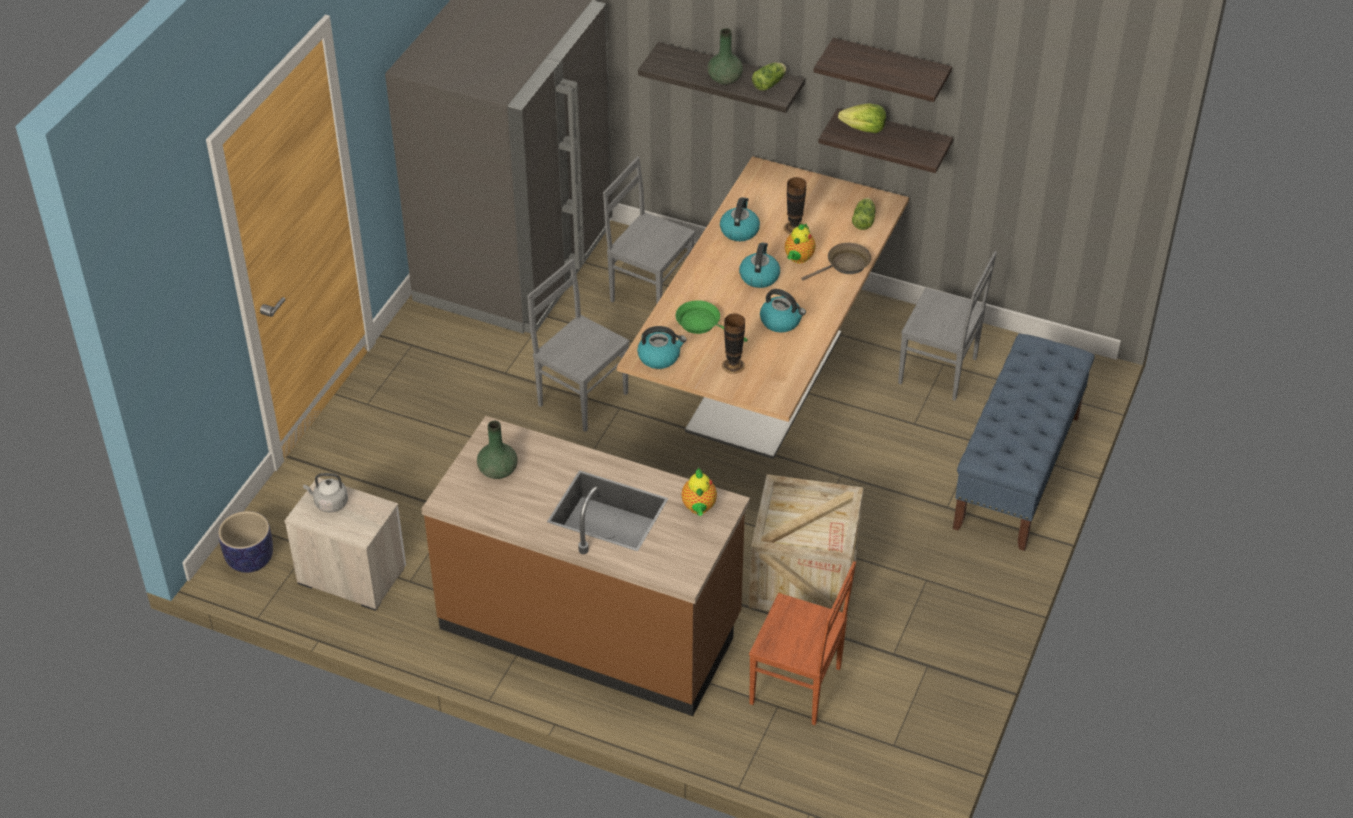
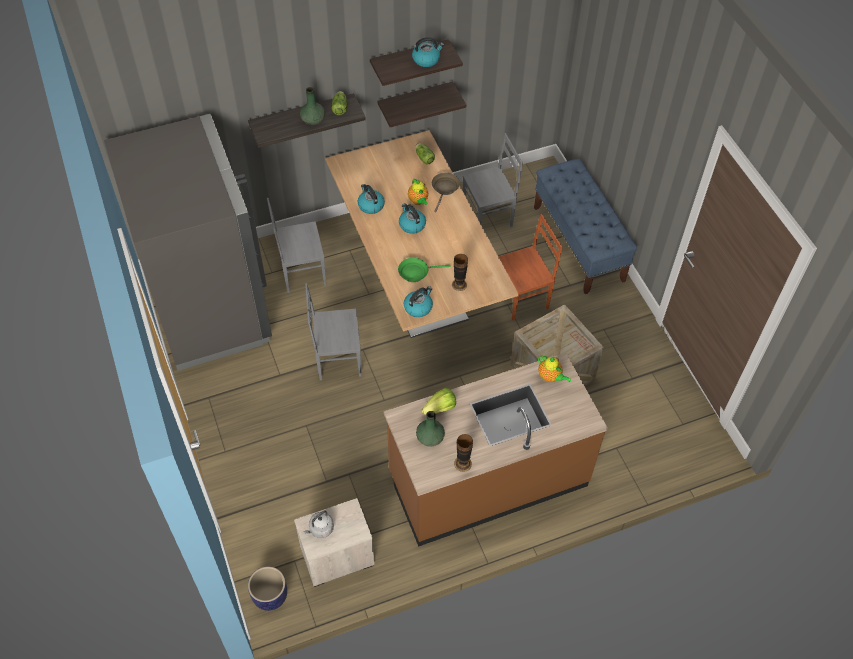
camera: 45 degrees left, 10 degrees up
(781, 321) = (452, 242): kettle -> kettle (426, 59)
(794, 228) = (396, 185): vase -> vase (463, 463)
(796, 687) = (613, 430): brown chair -> brown chair (522, 298)
(863, 129) = (406, 104): lettuce -> lettuce (440, 408)

